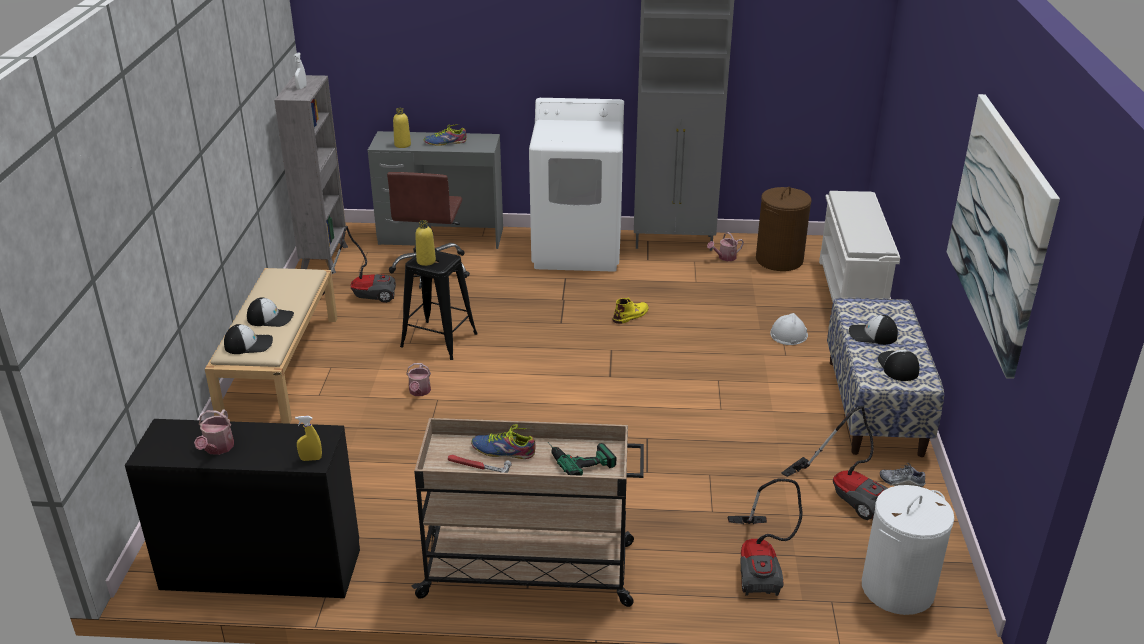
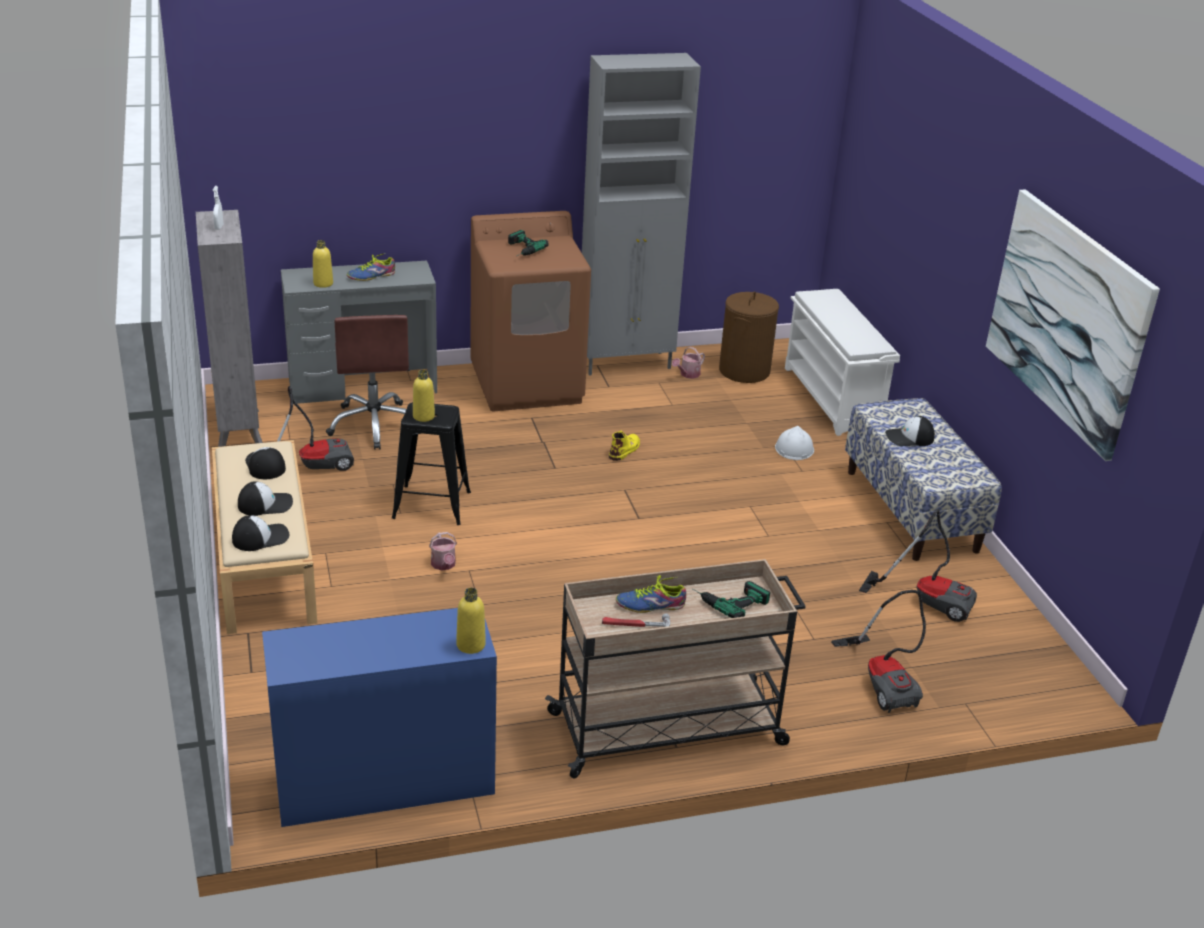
camera: 20 degrees left, 0 degrees up
(217, 448) = (360, 651): watering can -> none
(261, 569) = (384, 782): black desk -> blue desk
(311, 459) = (471, 645): yellow spray bottle -> yellow bottle
(568, 129) = (520, 249): none -> power drill
(578, 250) = (527, 384): white washing machine -> brown washing machine
(897, 367) = (948, 466): cap -> cap (265, 465)
(898, 588) = (1016, 680): white laundry basket -> none
(901, 481) = (971, 580): shoe -> none

